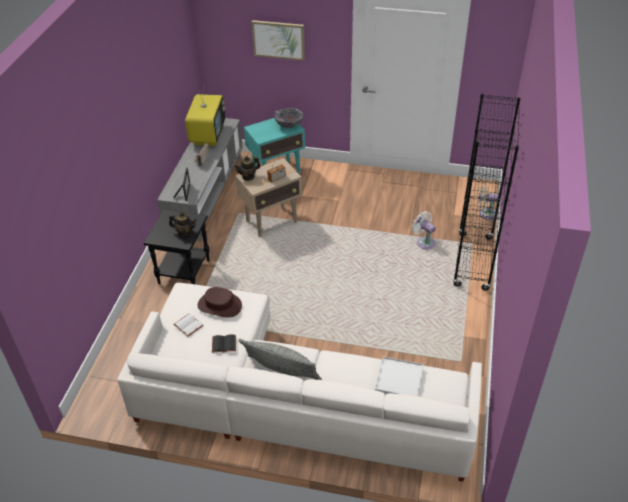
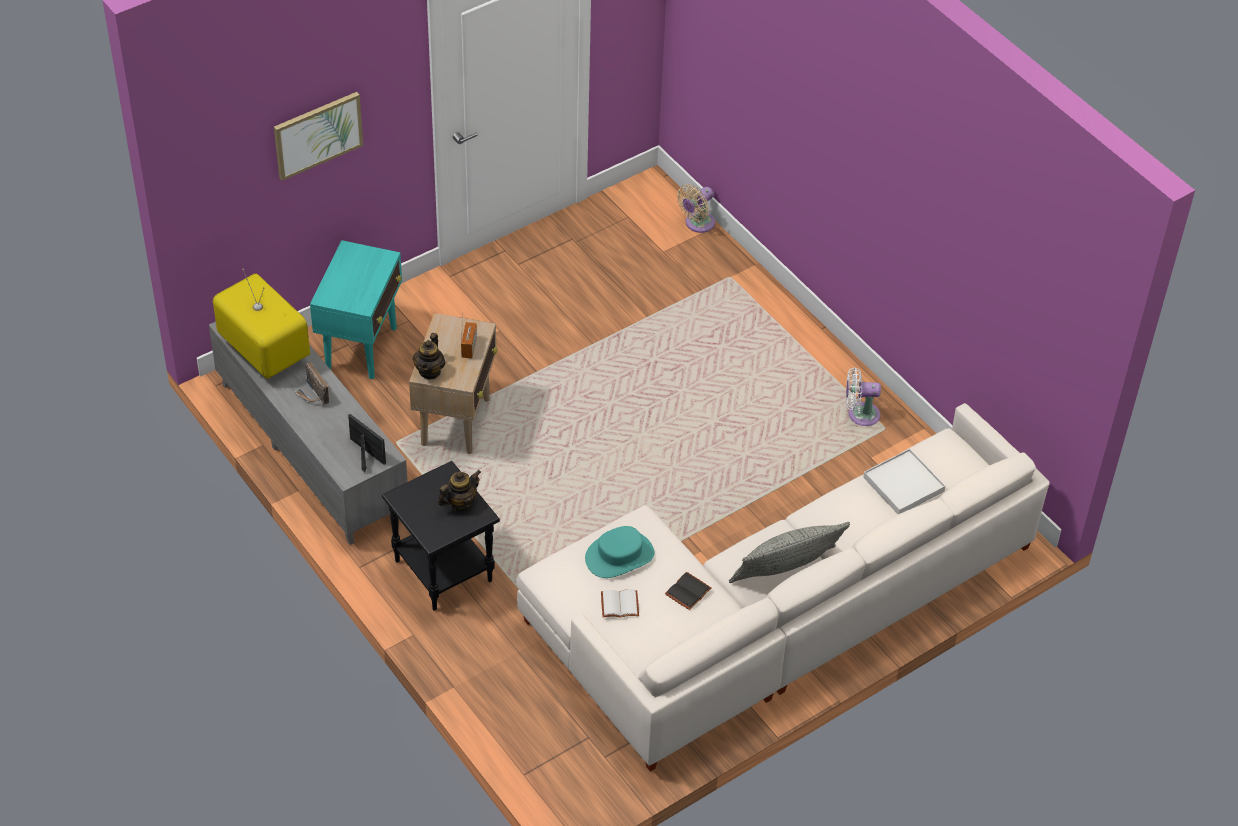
camera: 50 degrees left, 5 degrees up
(220, 305) = (619, 556): brown hat -> turquoise hat
(288, 125) = (369, 259): bowl -> none
(424, 242) = (675, 313): white fan -> white fan (860, 414)
(473, 262) = (759, 299): black bookcase -> none

